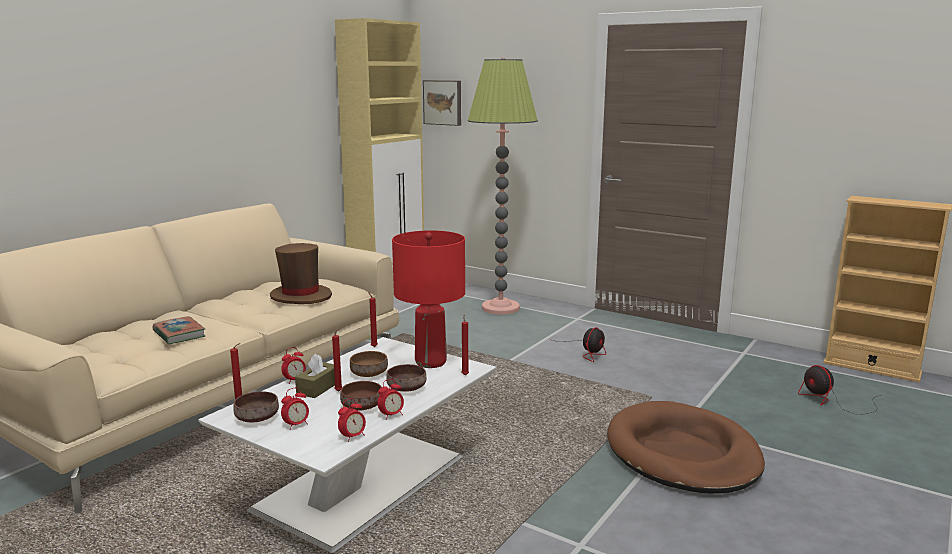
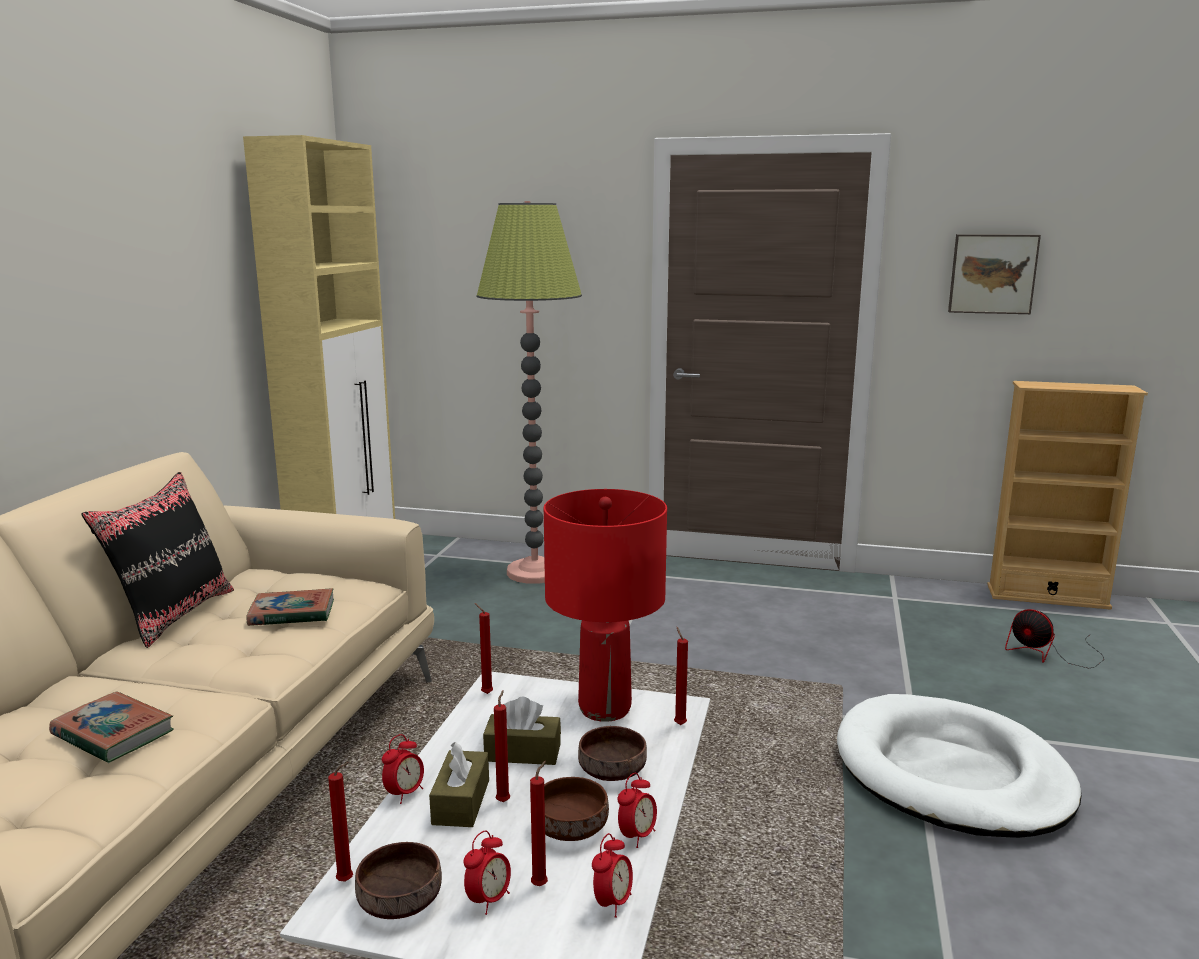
camera: 20 degrees left, 0 degrees up
(243, 290) = (173, 615): none -> black pillow
(301, 296) = (292, 613): brown hat -> book
(326, 424) = (541, 884): none -> red candle
(368, 374) = (523, 752): brown bowl -> brown tissue box
(443, 102) = (405, 269): picture -> picture (992, 273)
(588, 352) = (707, 627): fan -> none
(682, 453) = (951, 773): brown dog bed -> white dog bed

